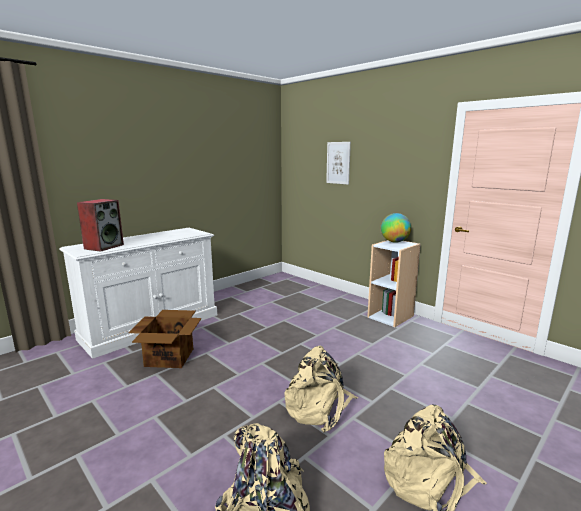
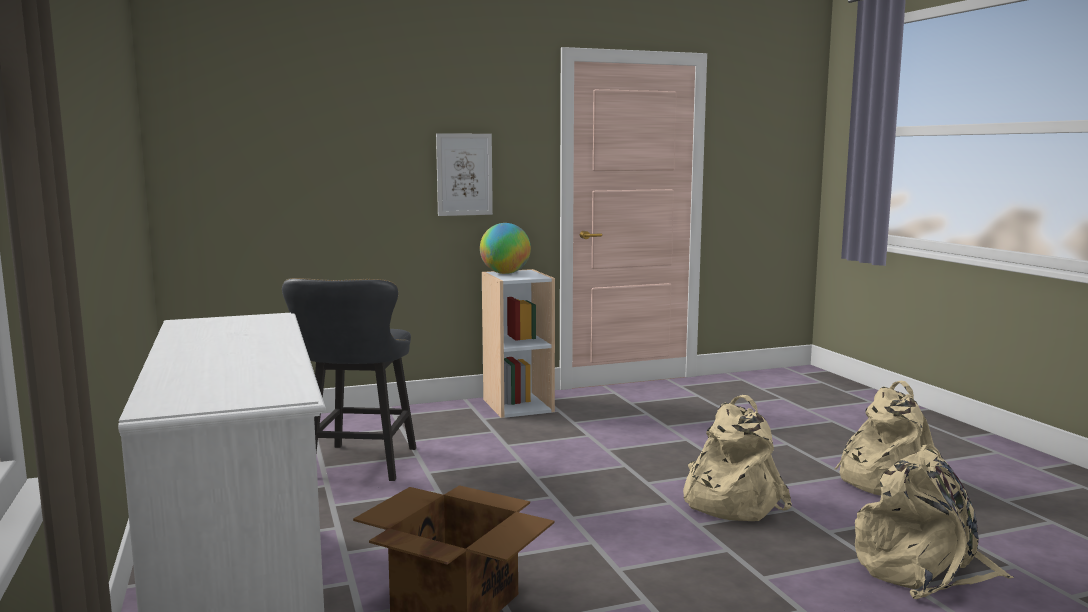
camera: 65 degrees left, 5 degrees down
(104, 246) = (241, 380): speaker -> none
(276, 307) = (359, 468): none -> grey stool
(338, 163) = (338, 140): picture -> picture (464, 174)

